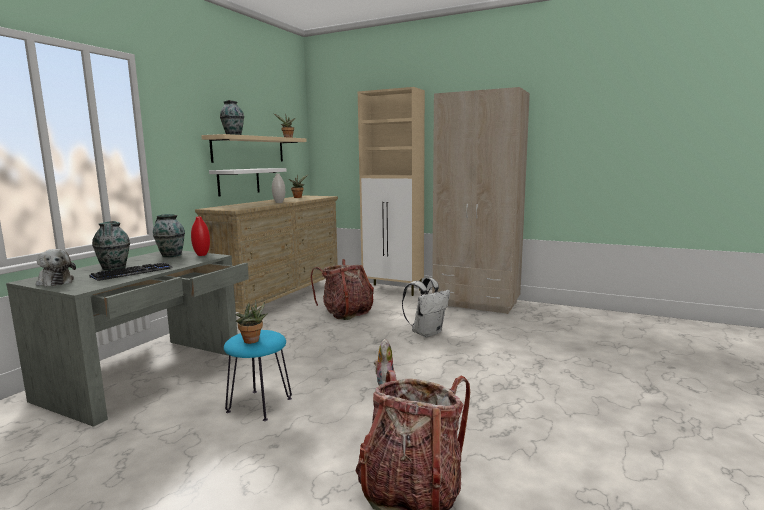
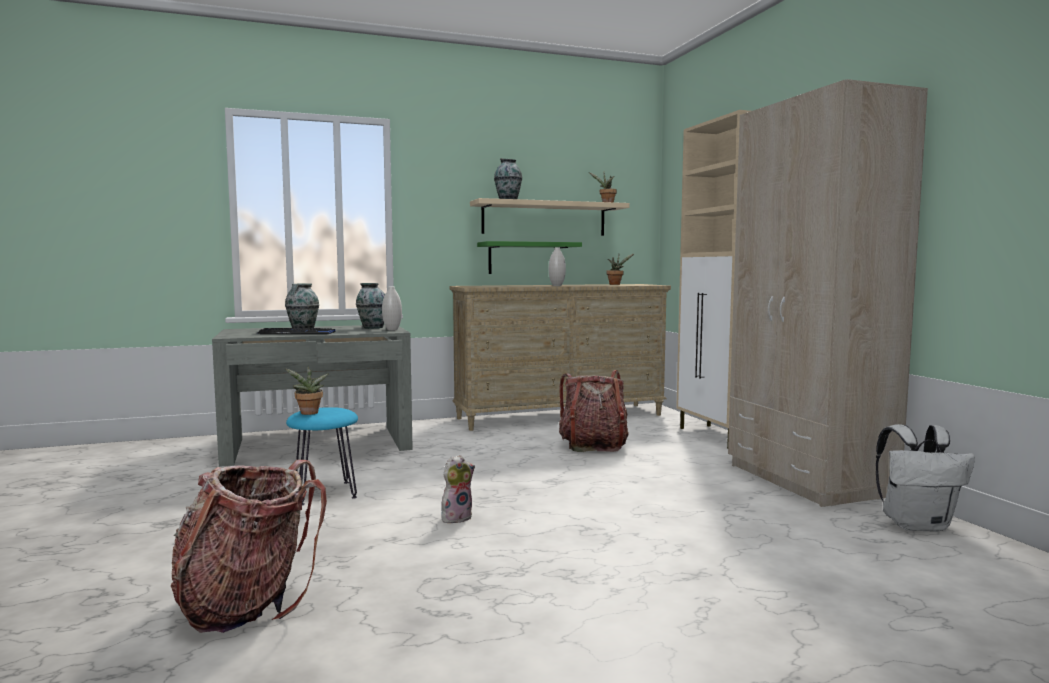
camera: 45 degrees right, 5 degrees down
(55, 282) = (241, 331): plush toy -> none
(202, 255) = (392, 330): red vase -> white vase
(238, 181) = (523, 258): white shelf -> green shelf
(427, 333) = (633, 491): white backpack -> white backpack (916, 525)

